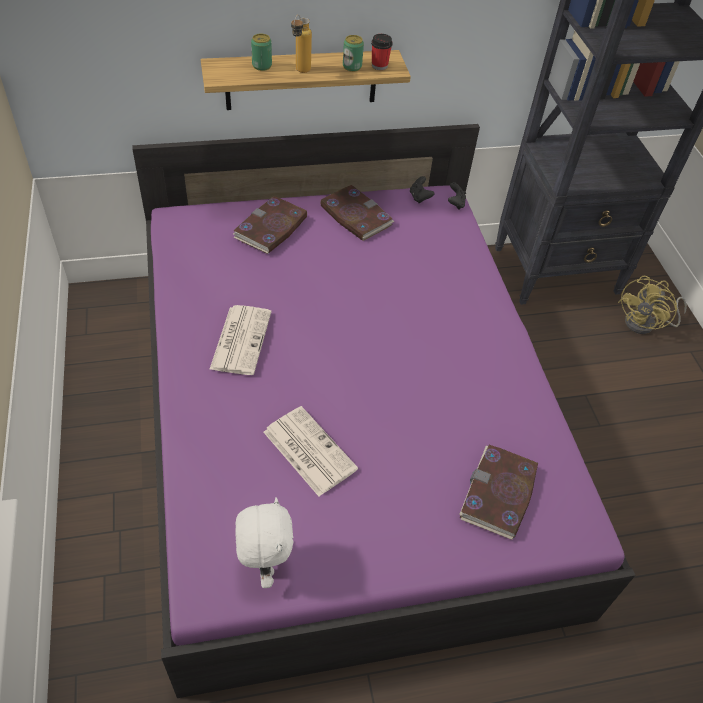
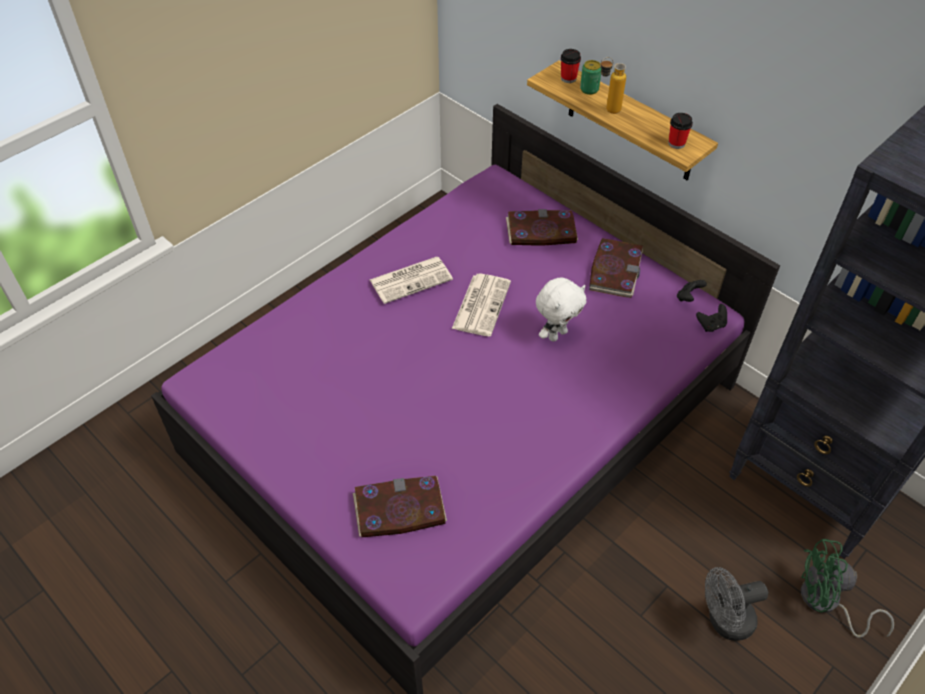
camera: 60 degrees right, 0 degrees up
(233, 67) = (568, 78): none -> cup
(264, 564) = (235, 400): white plush toy -> white plush toy (556, 334)
(308, 450) = (345, 371): newspaper -> newspaper (481, 304)
(352, 67) = (653, 131): can -> none
(630, 383) = (724, 621): none -> grey fan
(645, 324) = (826, 603): yellow fan -> green fan

